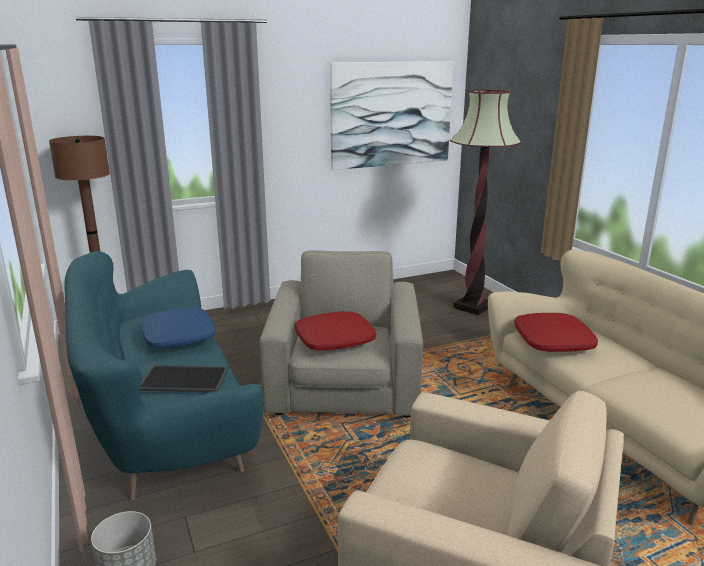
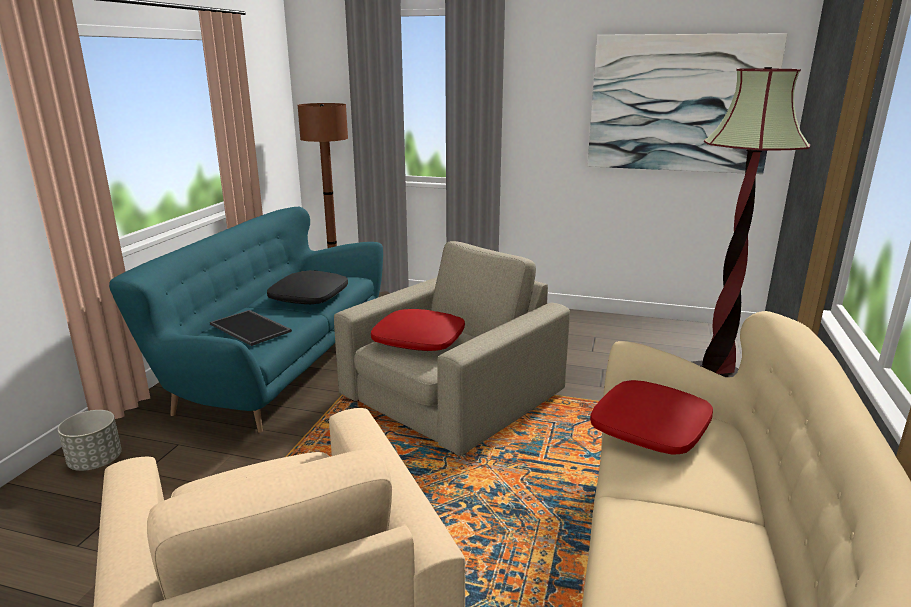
camera: 40 degrees right, 0 degrees up
(178, 337) = (309, 297): blue pillow -> black pillow

